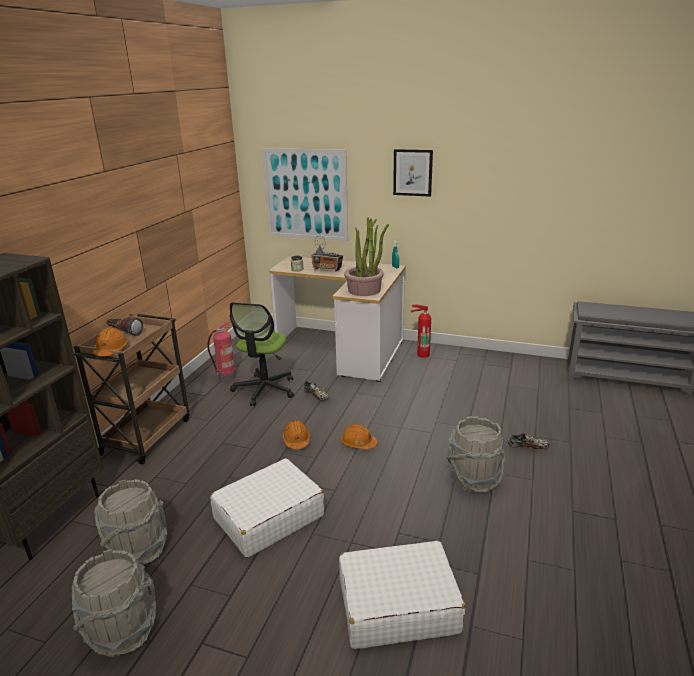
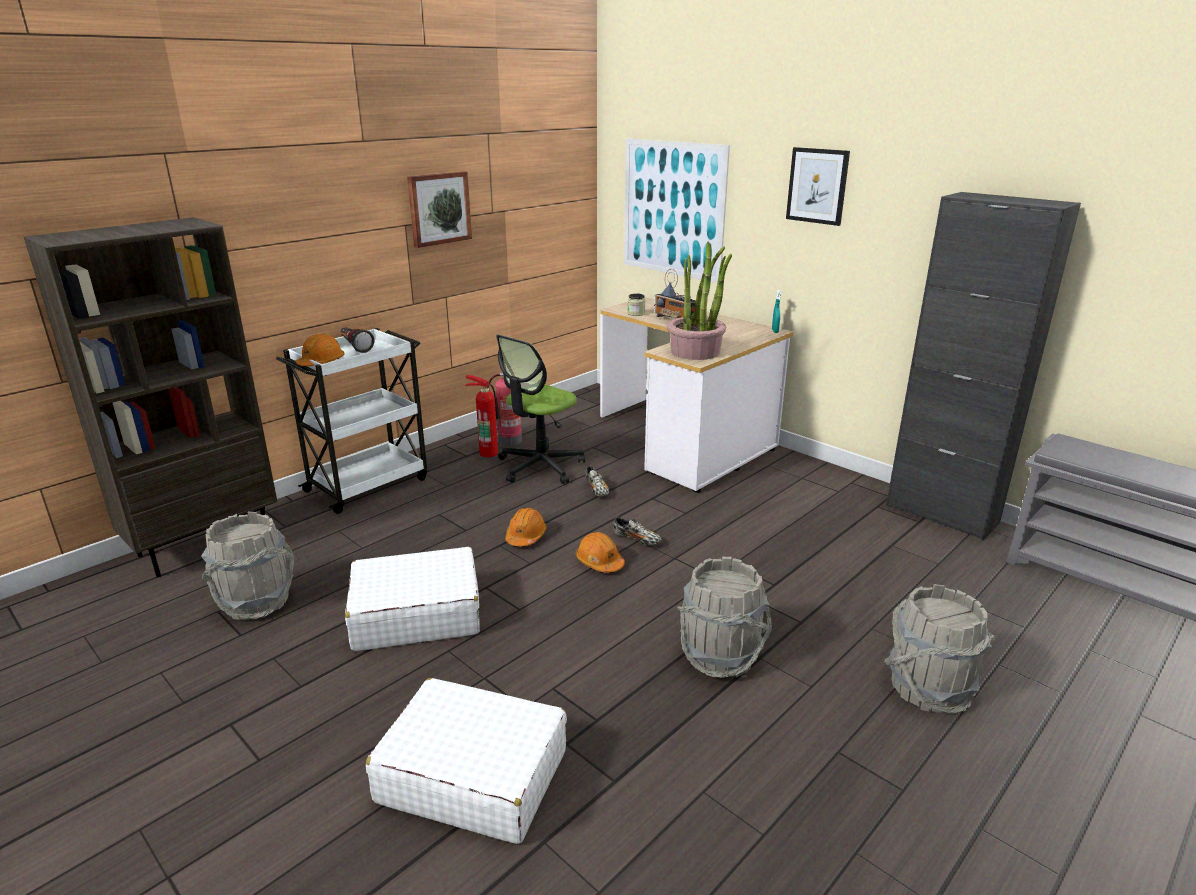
camera: 25 degrees right, 0 degrees up
(122, 630) = (172, 679): grey bucket -> grey bucket (928, 688)
(147, 435) = (369, 484): brown cart -> white cart
(155, 215) = (439, 208): none -> picture
(422, 354) = (791, 471): fire extinguisher -> fire extinguisher (488, 452)
(518, 360) = (941, 514): none -> black cabinet
(527, 447) = (844, 639): shoe -> shoe (637, 540)

